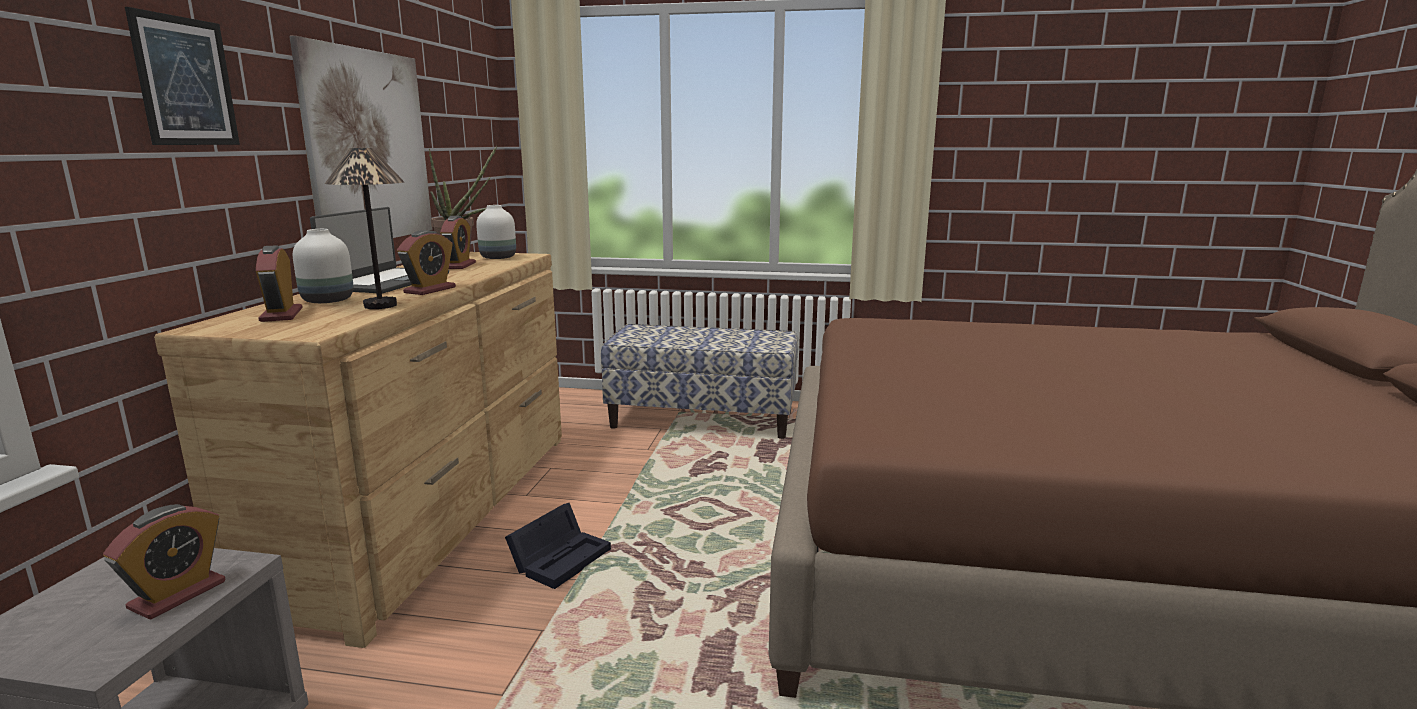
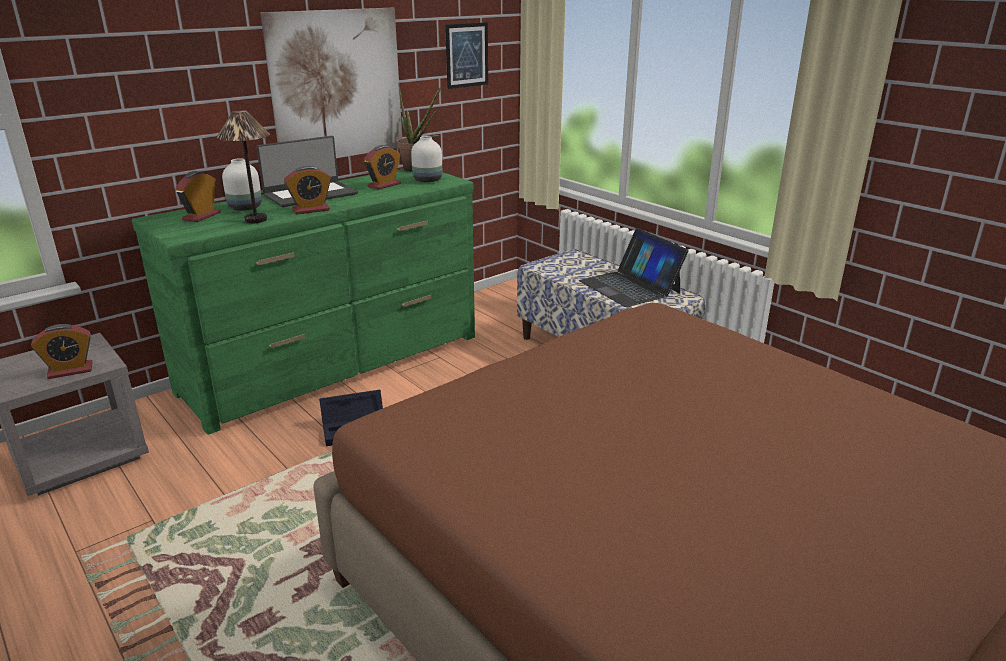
camera: 40 degrees right, 10 degrees up
(185, 81) = (168, 59): picture -> picture (467, 55)
(434, 512) = (336, 364): brown dresser -> green dresser
(730, 337) = (630, 286): none -> laptop

